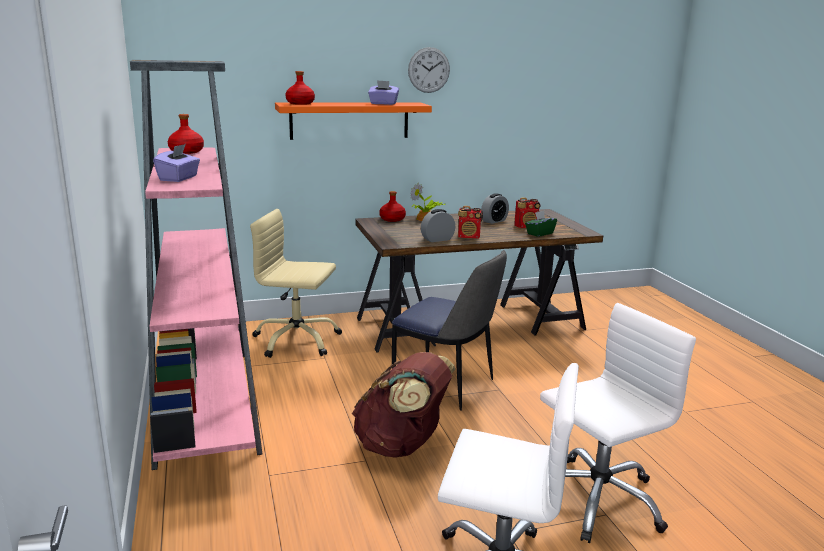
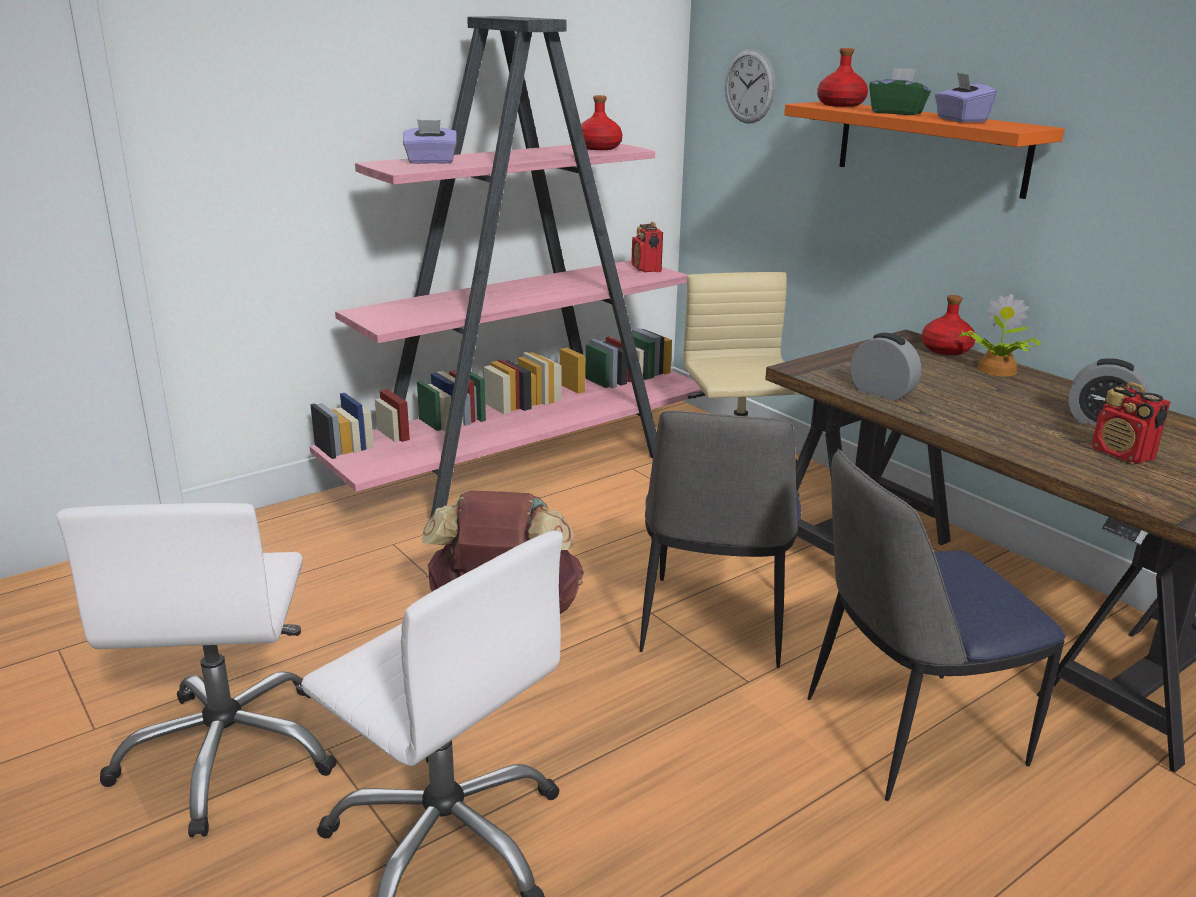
camera: 70 degrees right, 5 degrees up
(429, 70) = (1095, 58): wall clock -> wall clock (749, 86)
(469, 237) = (942, 413): radio -> radio (646, 269)
(539, 233) = (1091, 471): green tissue box -> green tissue box (897, 113)
(550, 366) = (907, 733): none -> chair

